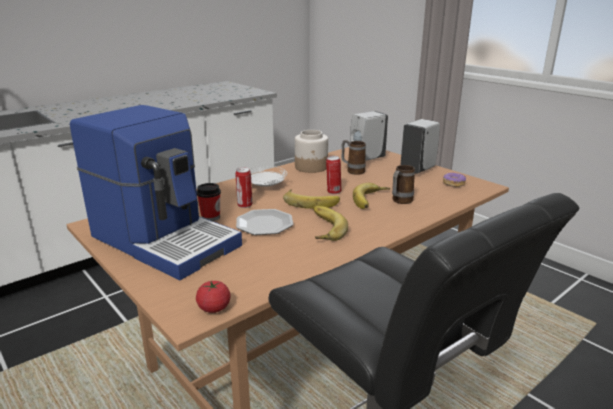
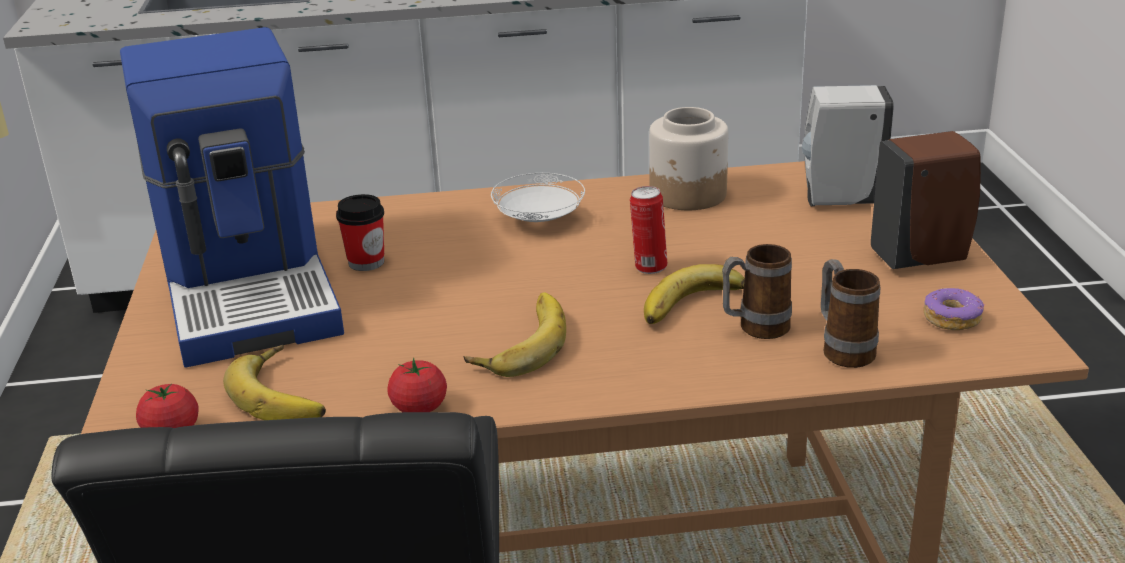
camera: 35 degrees right, 5 degrees up
(244, 205) = (450, 253): can -> none
(264, 224) = (432, 303): plate -> none
(311, 201) = (576, 277): banana -> banana (286, 394)
(318, 261) = (419, 408): none -> tomato
(352, 171) = (763, 224): mug -> mug (843, 349)
(418, 169) = (922, 258): white soap dispenser -> brown soap dispenser

